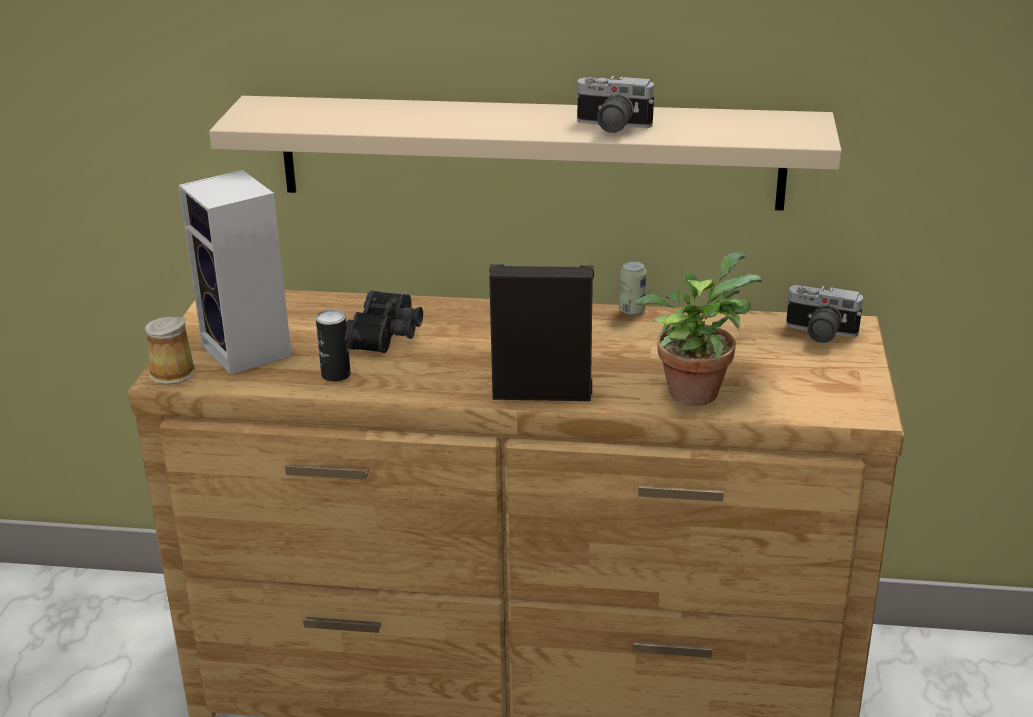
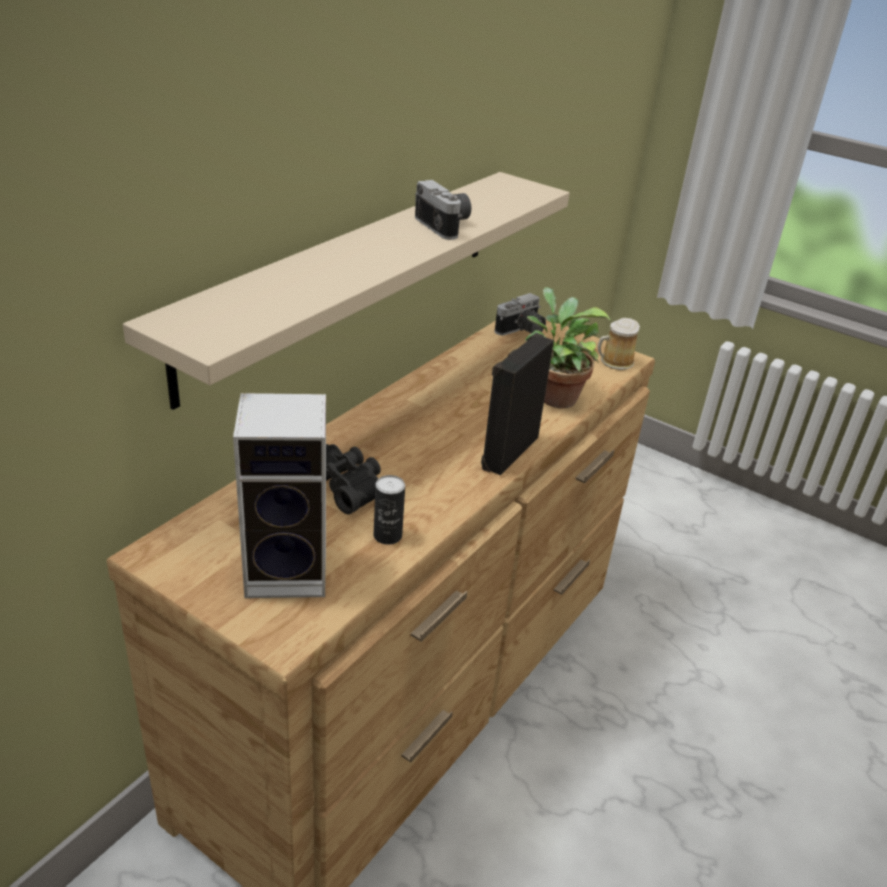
camera: 65 degrees left, 5 degrees up
(171, 372) = (279, 635): mug -> mug (614, 362)
(611, 127) = (446, 226): camera -> camera turned 75 degrees counterclockwise
(632, 310) = (423, 373): can -> none

